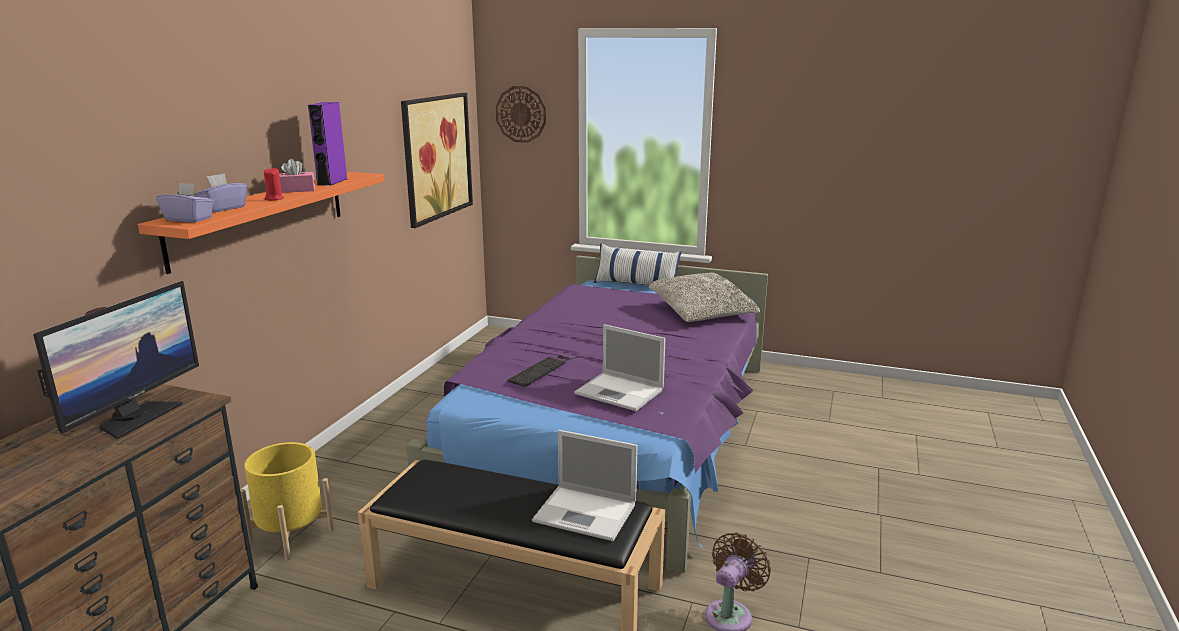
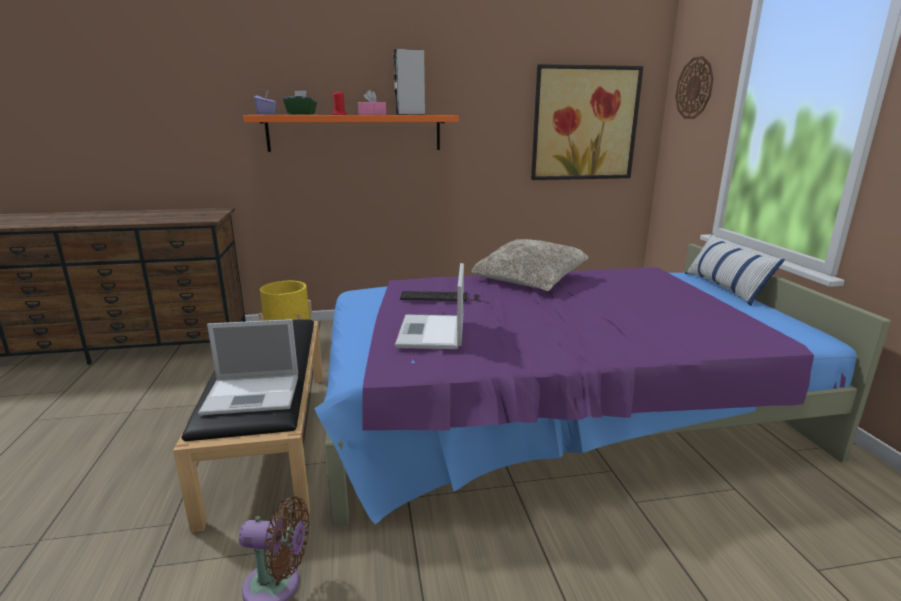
camera: 60 degrees right, 0 degrees up
(135, 418) = (180, 217): monitor -> none
(223, 208) = (301, 114): purple tissue box -> green tissue box
(332, 182) = (410, 114): purple speaker -> grey speaker
(587, 513) = (254, 394): laptop -> laptop turned 90 degrees counterclockwise
(702, 311) = (717, 327): beige pillow -> beige pillow (528, 278)

